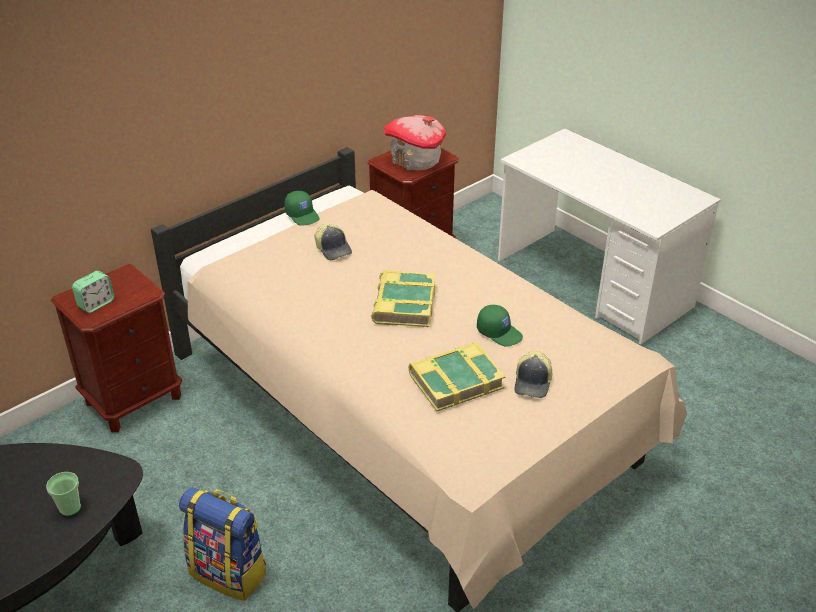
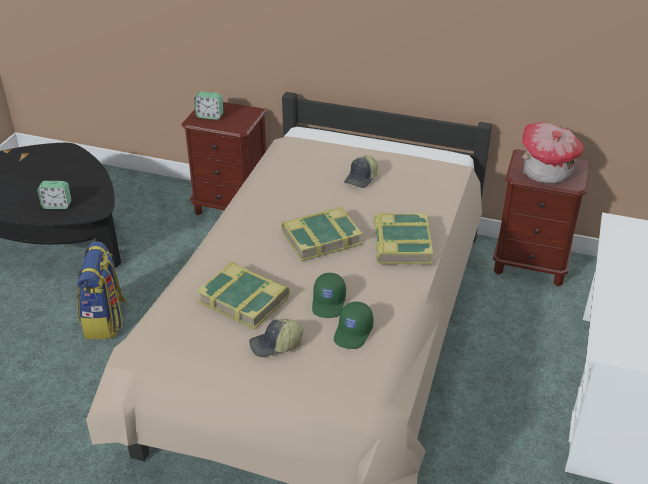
camera: 60 degrees right, 0 degrees up
(70, 508) = (57, 205): cup -> alarm clock
(303, 215) = (391, 148): green cap -> green cap (353, 332)
(452, 265) = (401, 244): none -> book

